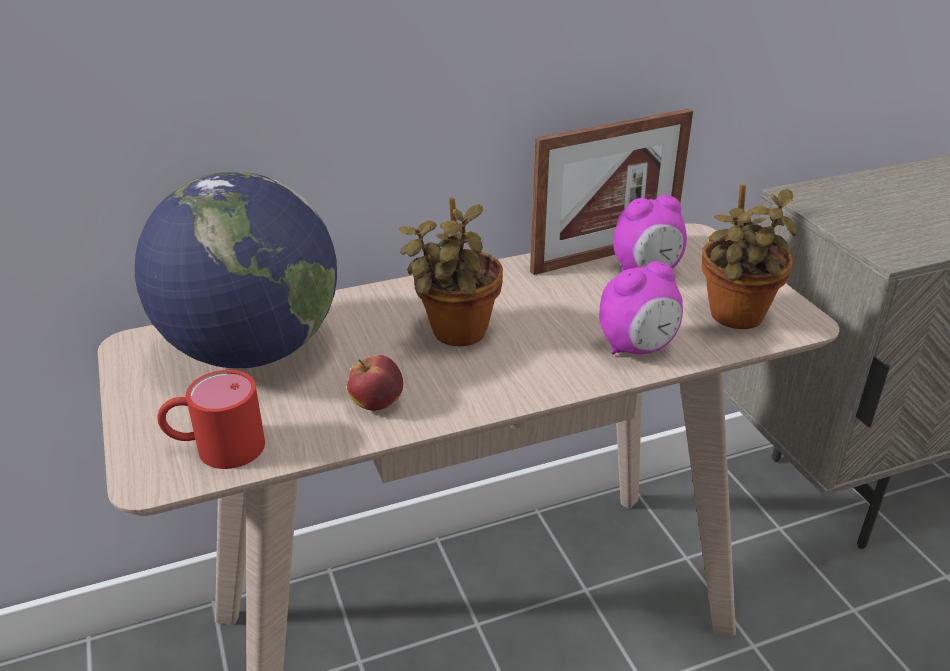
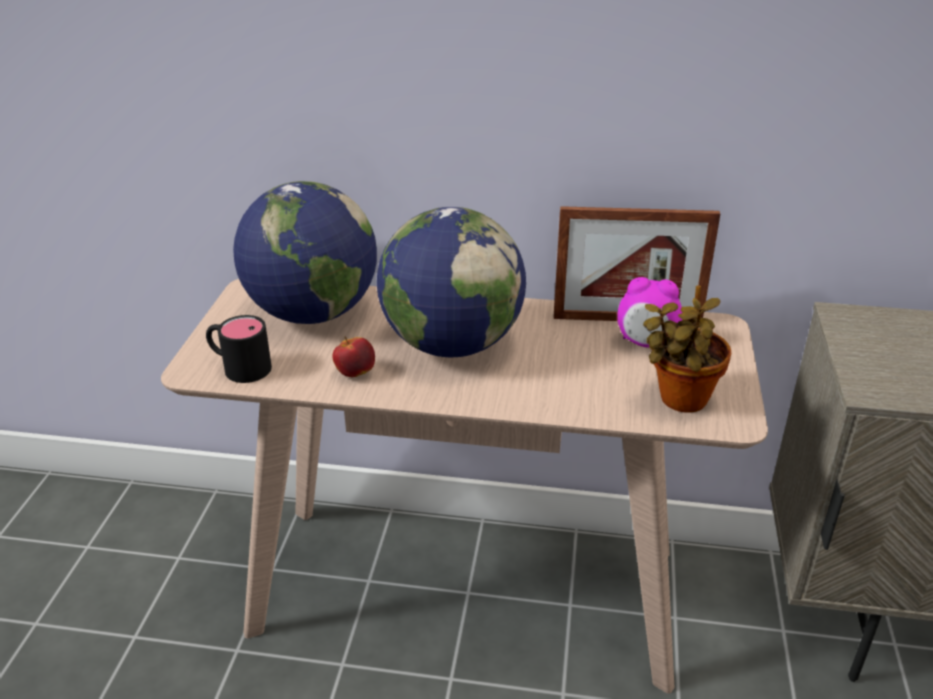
camera: 30 degrees right, 0 degrees up
(215, 447) = (239, 366): red mug -> black mug
(455, 335) = (451, 344): potted plant -> globe
(637, 348) = (574, 396): alarm clock -> none

